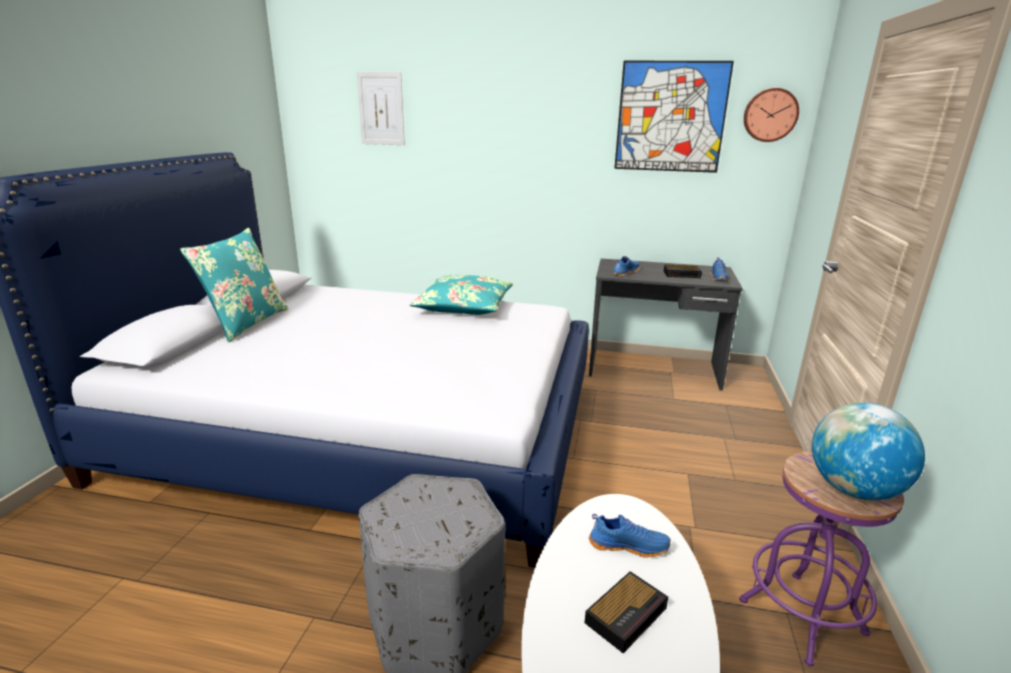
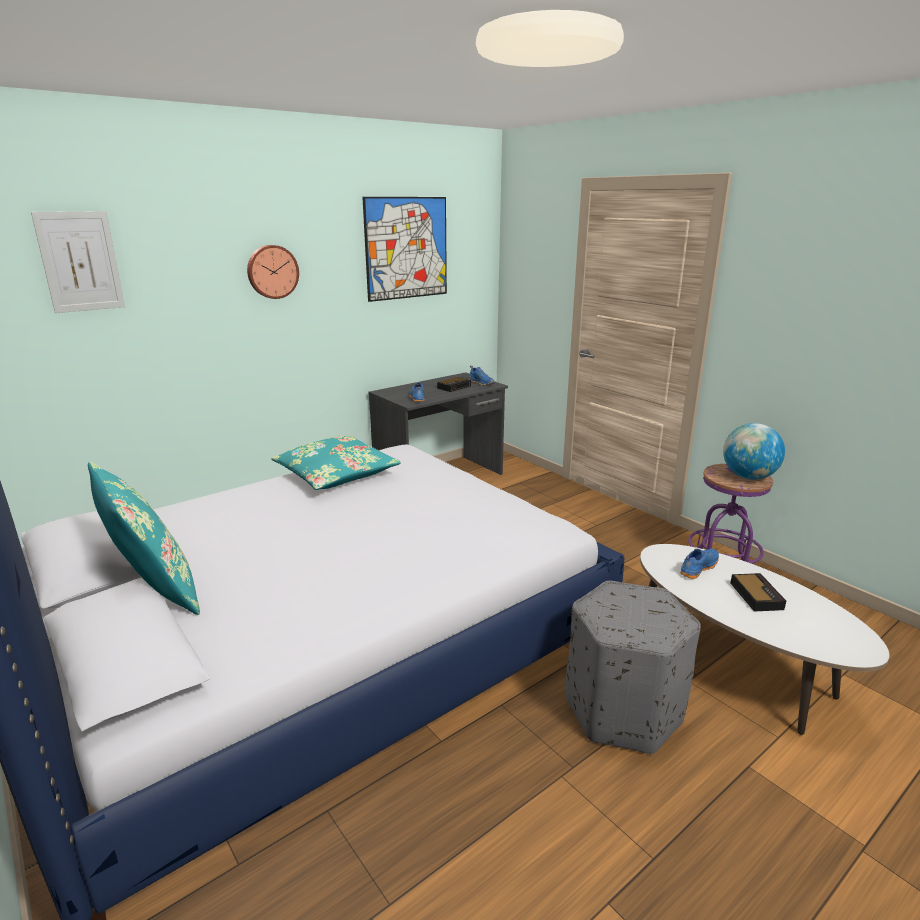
camera: 50 degrees left, 0 degrees up
(770, 115) = (473, 241): wall clock -> wall clock (272, 271)

